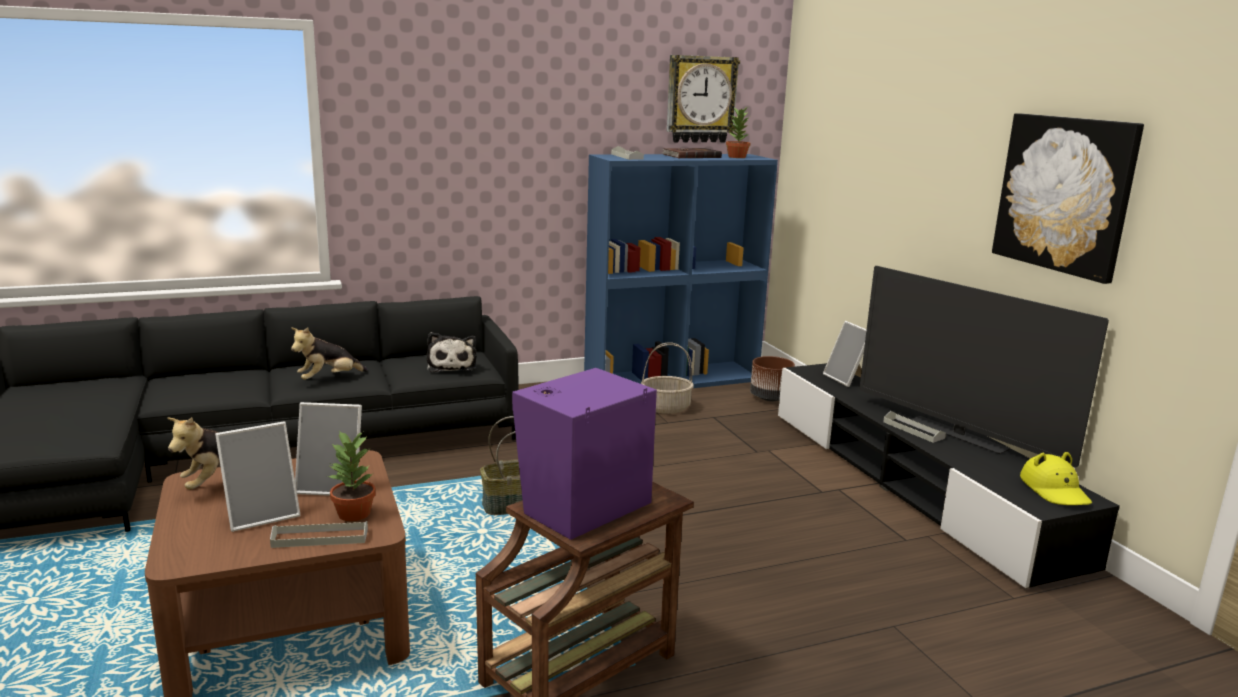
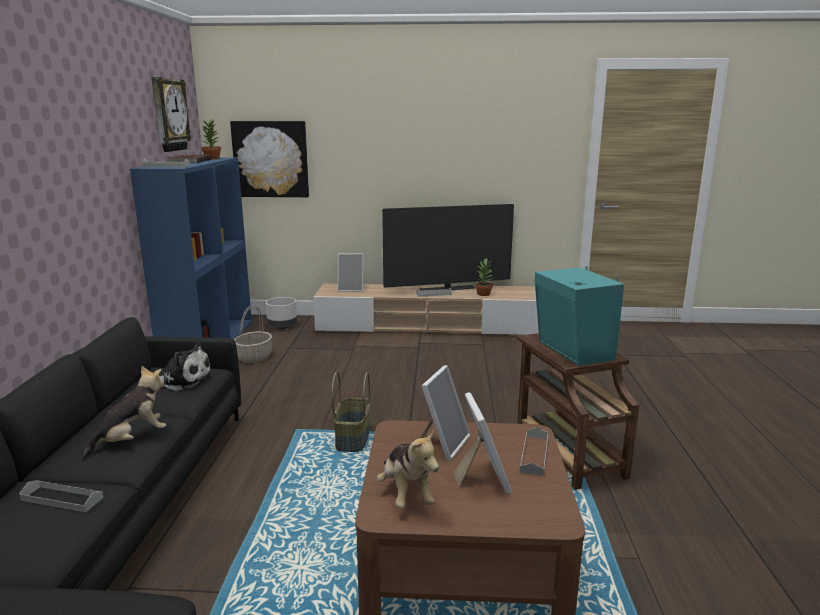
camera: 65 degrees left, 0 degrees up
(234, 384) = (62, 499): none -> grey tray
(328, 379) = (132, 440): plush toy -> plush toy turned 120 degrees counterclockwise
(354, 514) = (499, 439): potted plant -> potted plant (484, 294)
(582, 506) = (573, 351): purple speaker -> turquoise speaker
(770, 398) = (282, 326): brown planter -> grey planter
(913, 484) = (428, 326): black tv stand -> beige tv stand
(1055, 490) = (517, 290): yellow hat -> none
(1064, 194) = (475, 148): picture -> picture (271, 159)

